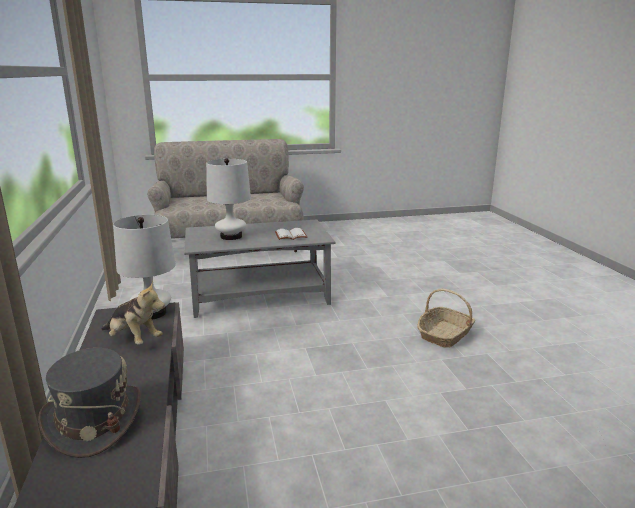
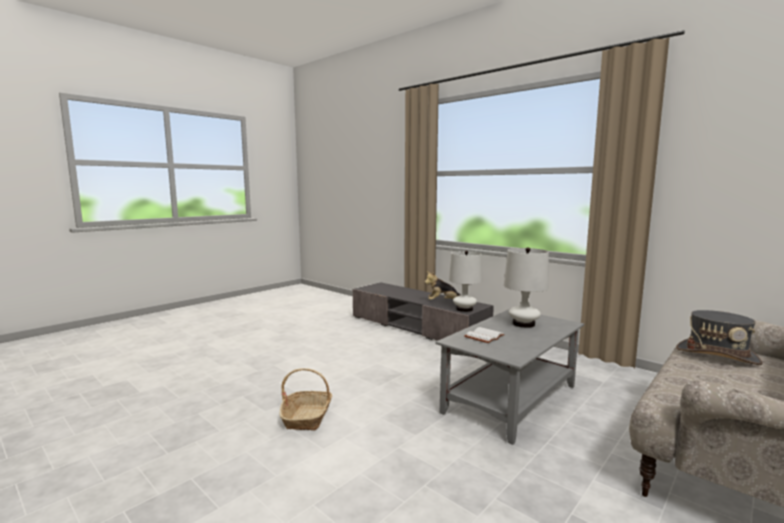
camera: 145 degrees right, 10 degrees down
(94, 421) = (401, 290): grey hat -> grey hat (717, 355)

